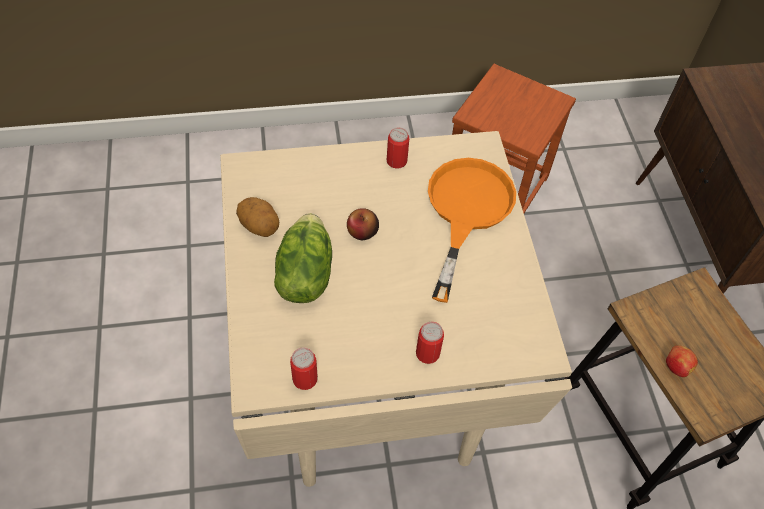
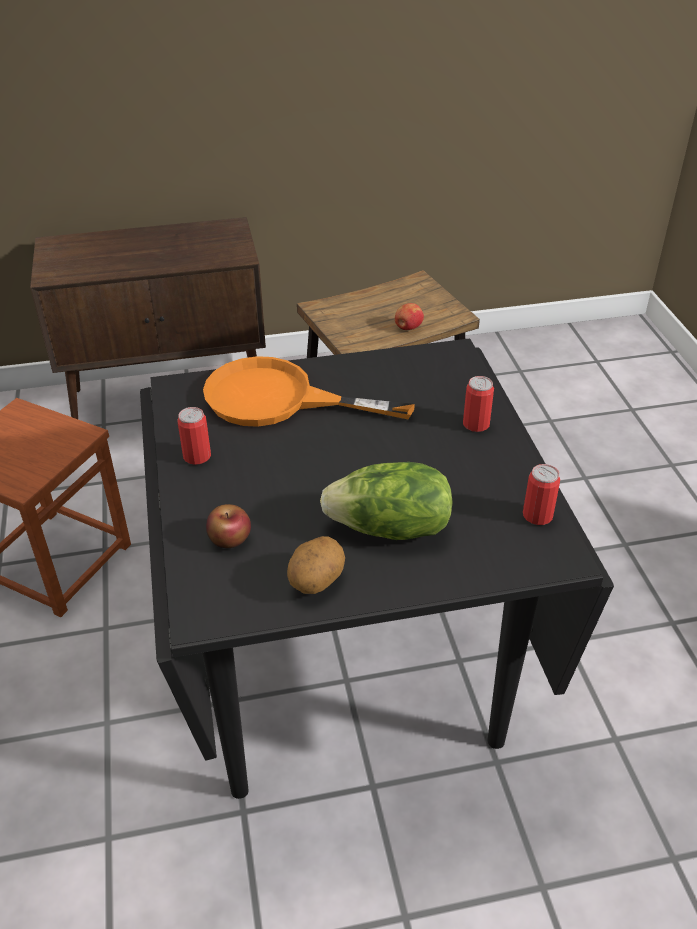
camera: 90 degrees left, 15 degrees down
(362, 232) = (316, 481): apple -> apple (230, 538)
(371, 379) = (350, 684): beige dining table -> black dining table

